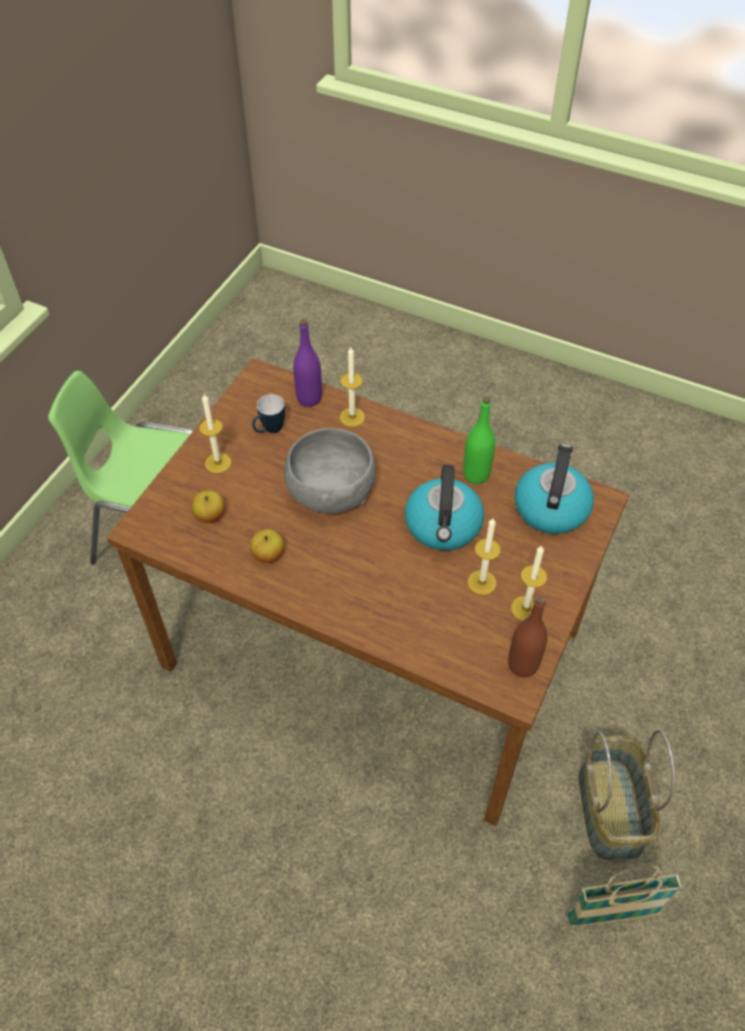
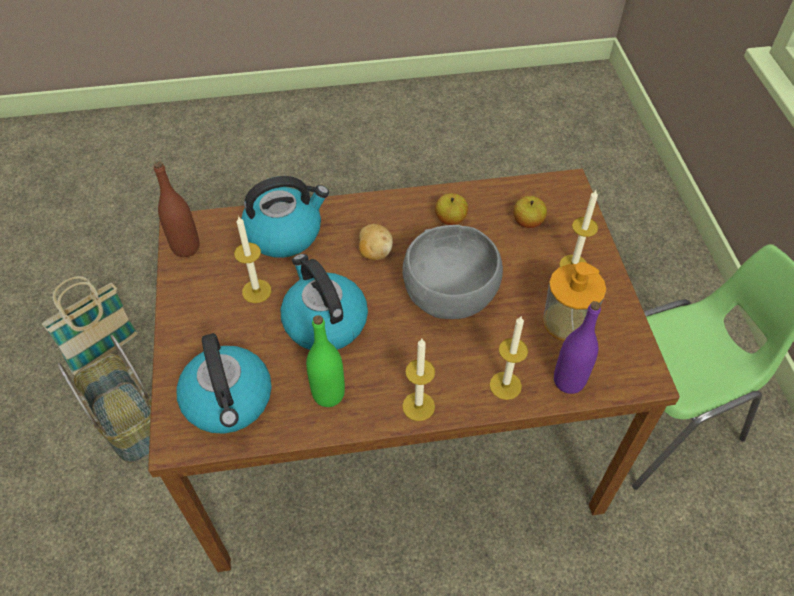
camera: 145 degrees right, 0 degrees up
(269, 430) = (566, 321): mug -> soap dispenser
(358, 561) = (374, 252): none -> potato
(422, 626) = (285, 233): none -> kettle
(525, 608) = (205, 290): candle -> candle (418, 406)

